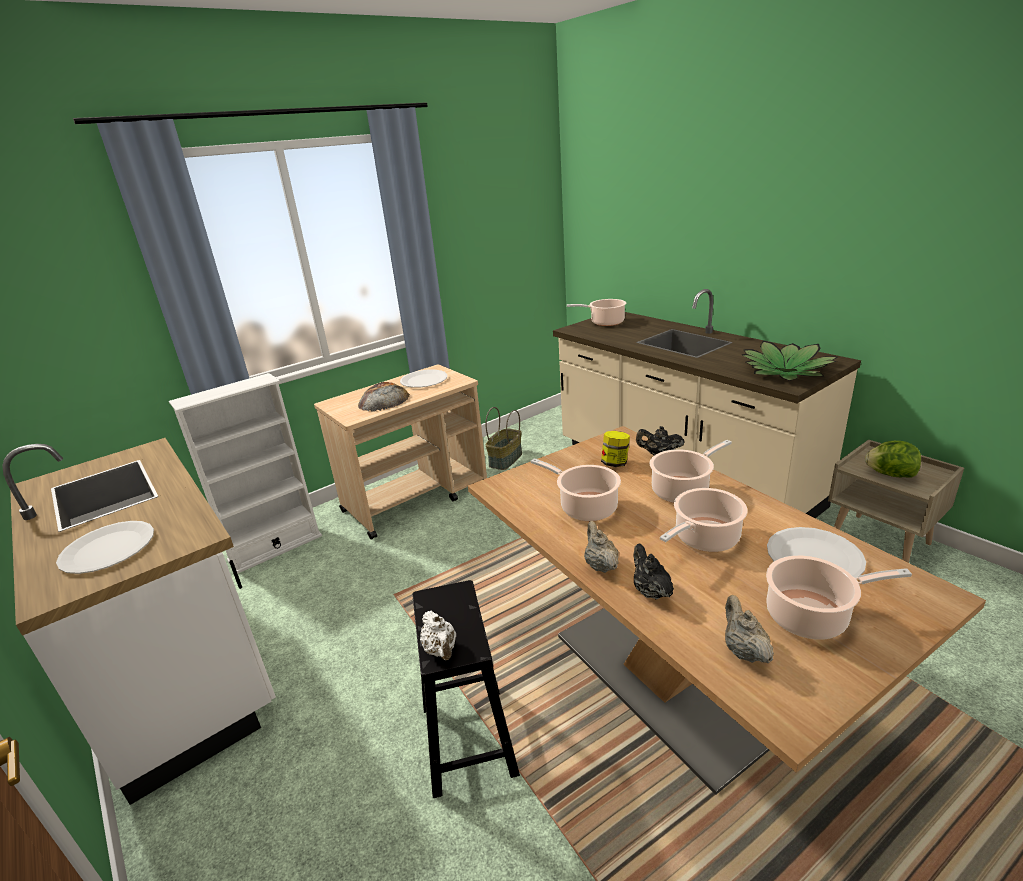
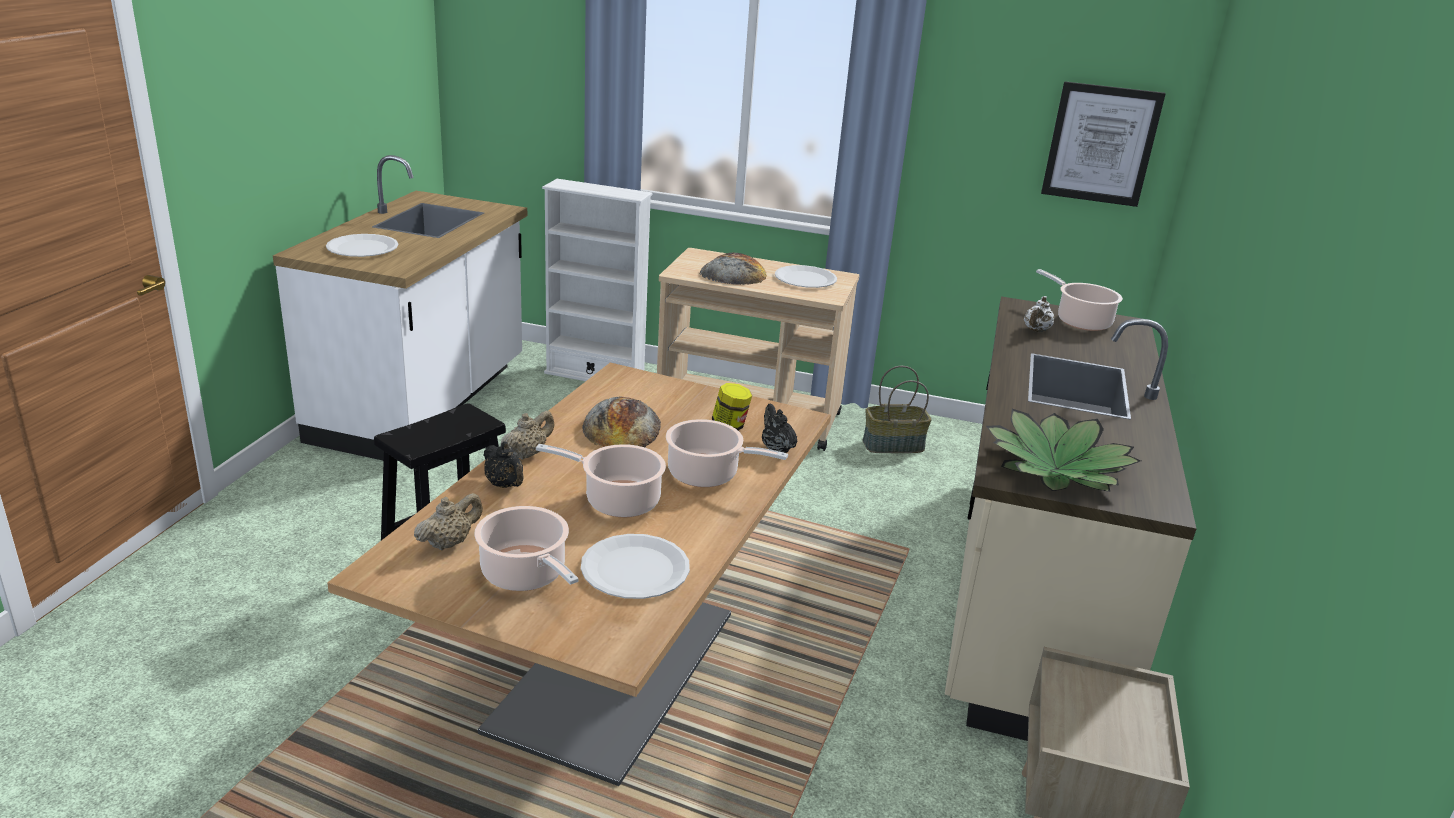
camera: 50 degrees right, 0 degrees up
(441, 650) = (405, 435): white teapot -> white teapot (1036, 330)
(526, 228) = (1101, 144): none -> picture
(585, 507) = (622, 427): cooking pot -> bread
(650, 591) = (505, 485): black teapot -> black teapot turned 105 degrees clockwise
(890, 474) = (1082, 710): lettuce -> none

